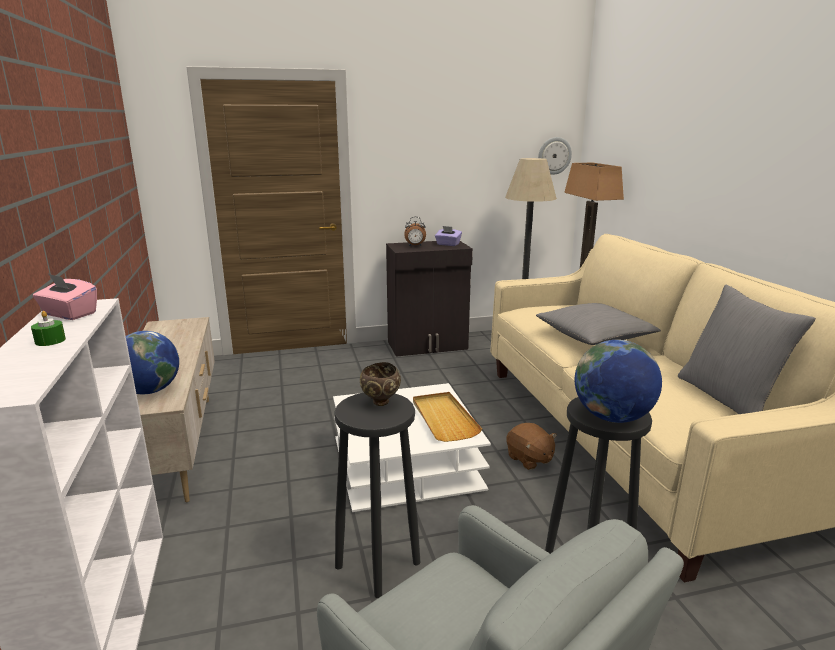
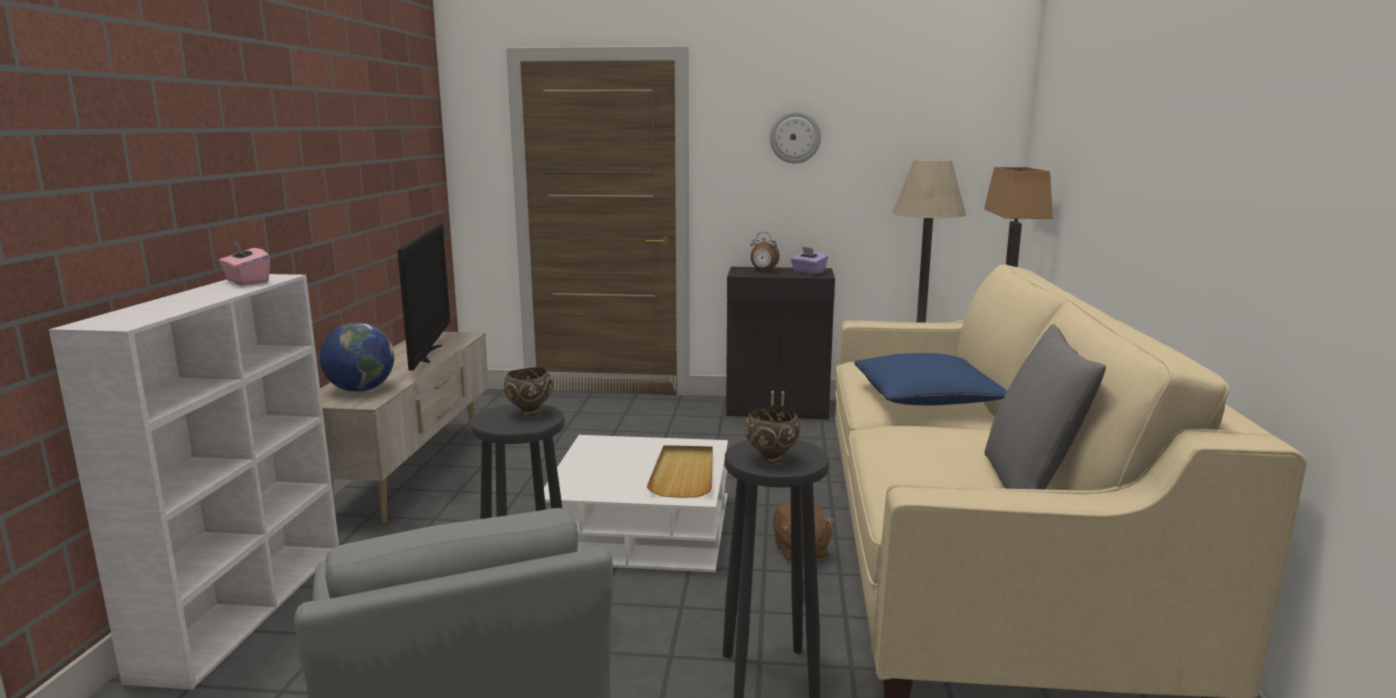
camera: 20 degrees right, 5 degrees down
(50, 341) = (202, 297): green candle -> none
(178, 344) = (428, 354): none -> television
(554, 155) = (981, 158): wall clock -> wall clock (795, 137)
(594, 336) = (926, 398): grey pillow -> blue pillow
(612, 417) = (771, 460): globe -> brown bowl

